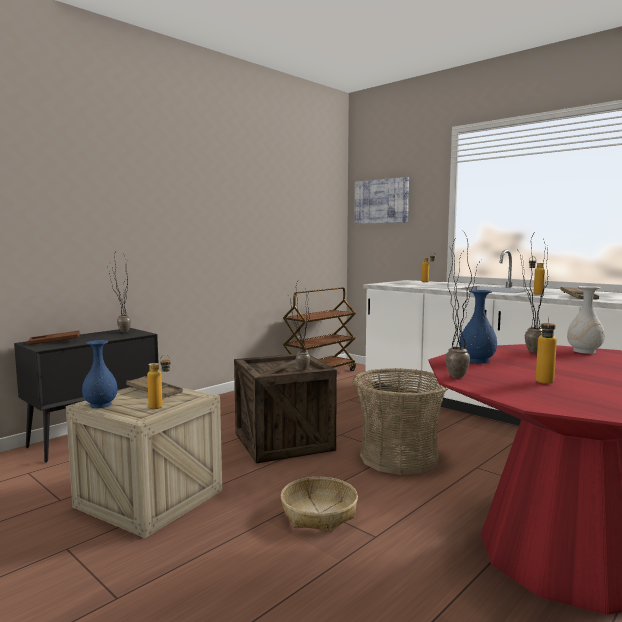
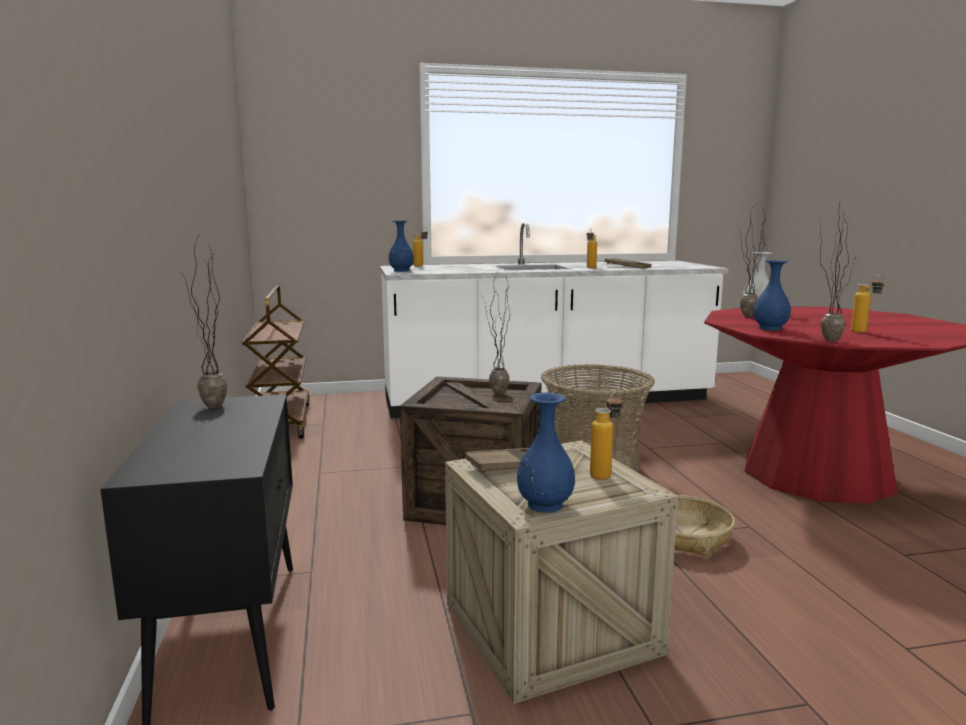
camera: 55 degrees left, 5 degrees up
(54, 341) = (185, 456): brown tray -> none
(381, 201) = (311, 154): picture -> none
(388, 283) = (401, 271): none -> blue vase

